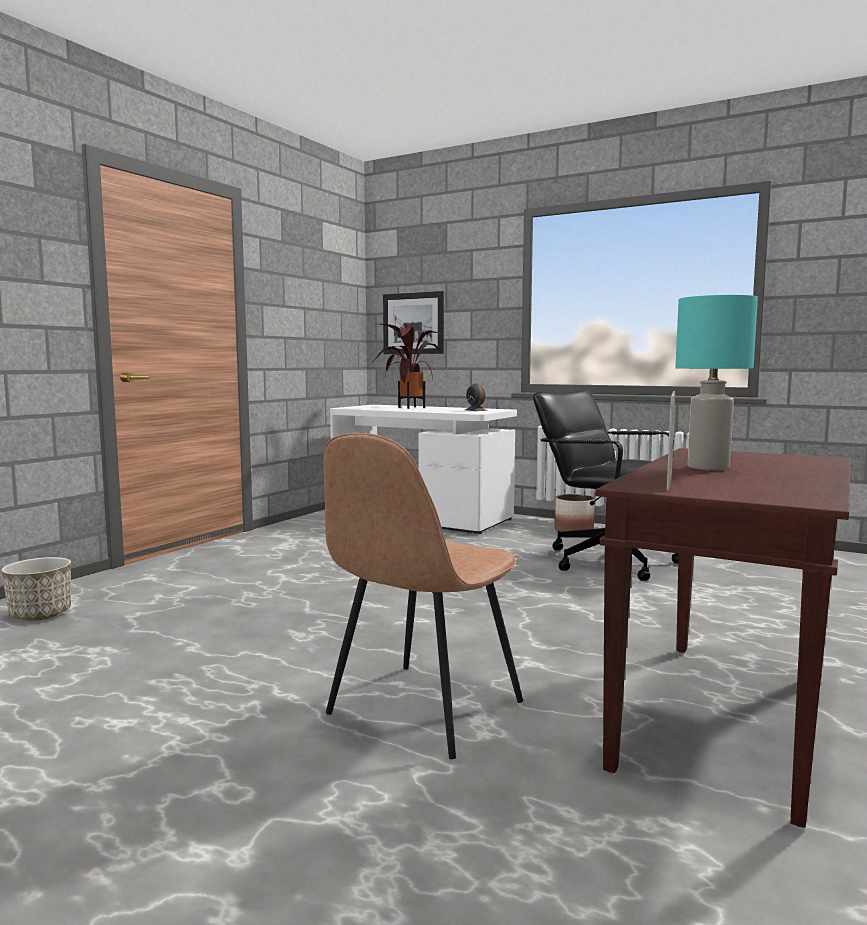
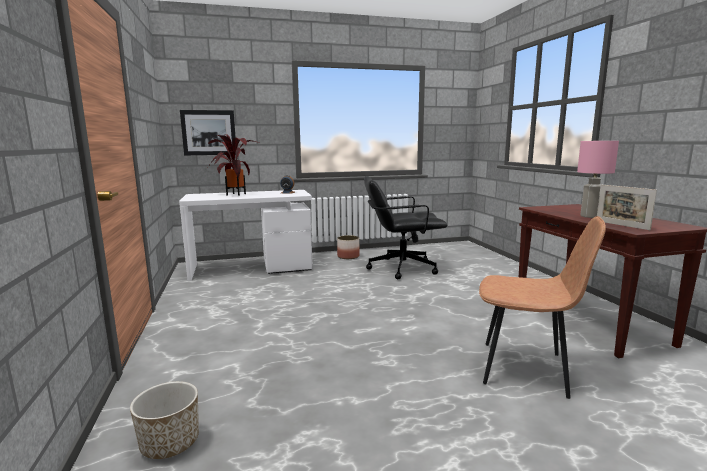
camera: 45 degrees left, 5 degrees up
(422, 710) = (526, 369): brown chair -> brown chair turned 60 degrees counterclockwise
(707, 468) = (590, 216): turquoise table lamp -> pink table lamp

